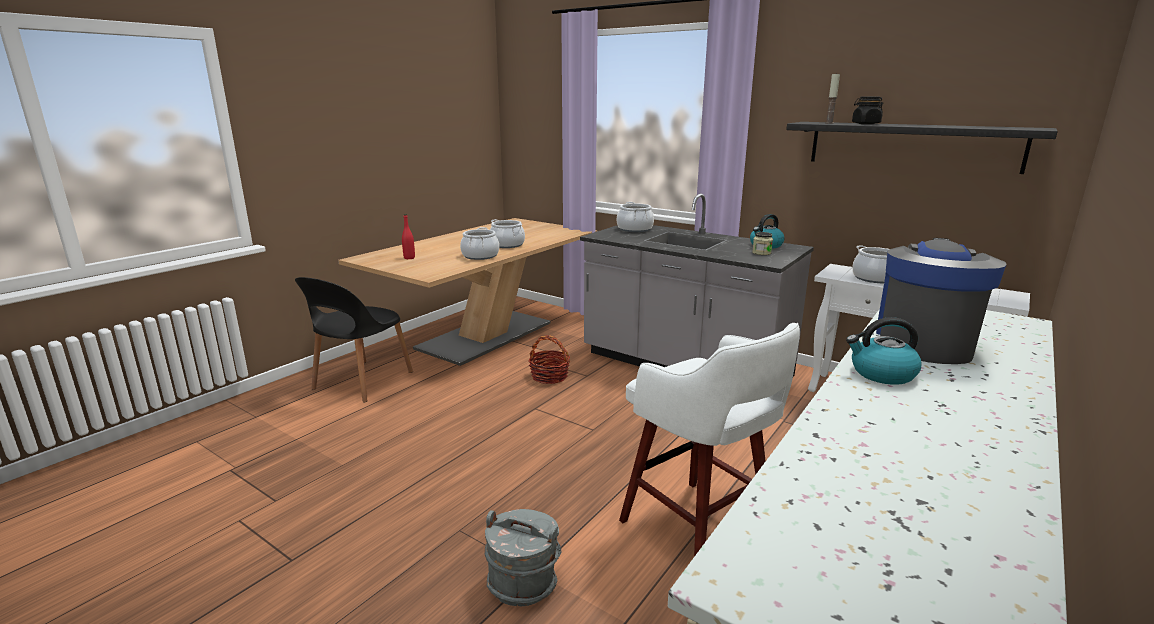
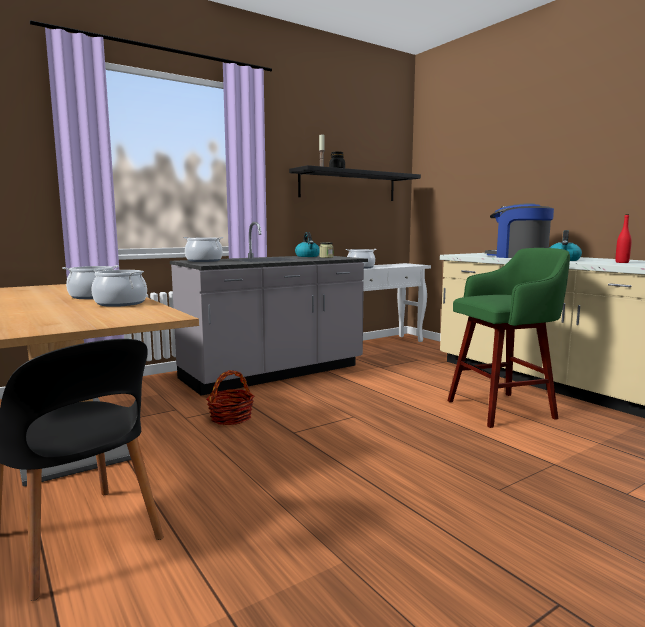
camera: 70 degrees left, 10 degrees down
(409, 258) = (50, 320): red bottle -> red bottle (622, 262)
(523, 583) = (568, 469): grey bucket -> none
(698, 531) = (503, 409): white stool -> green stool

